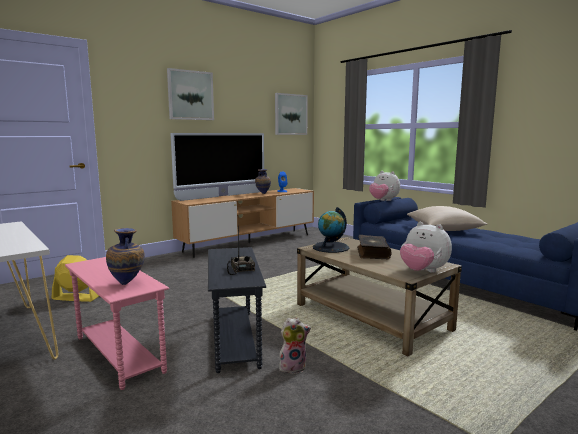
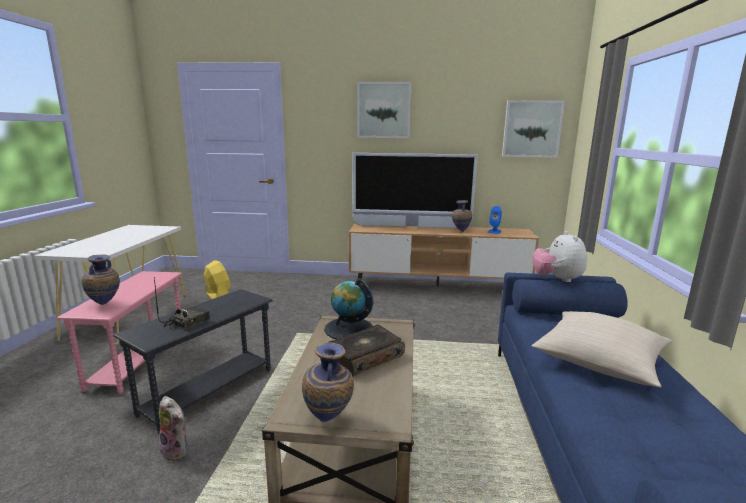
camera: 45 degrees right, 5 degrees up
(423, 271) = (329, 420): plush toy -> vase

